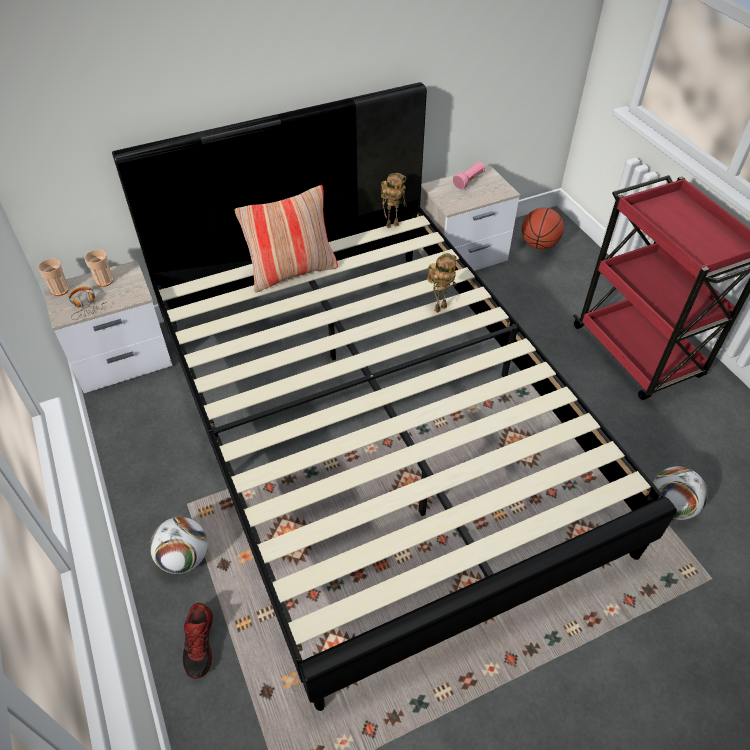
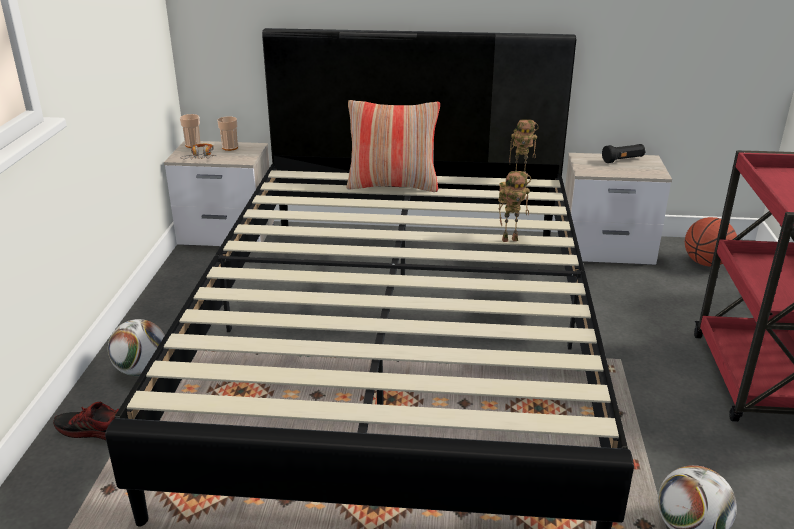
camera: 30 degrees right, 20 degrees down
(200, 643) = (93, 431): shoe -> shoe turned 75 degrees clockwise
(469, 181) = (623, 160): pink flashlight -> black flashlight

